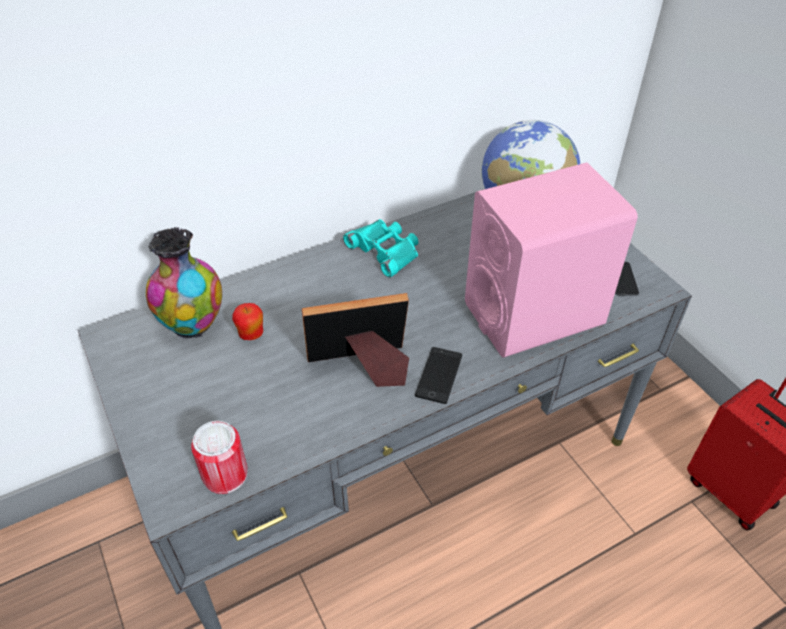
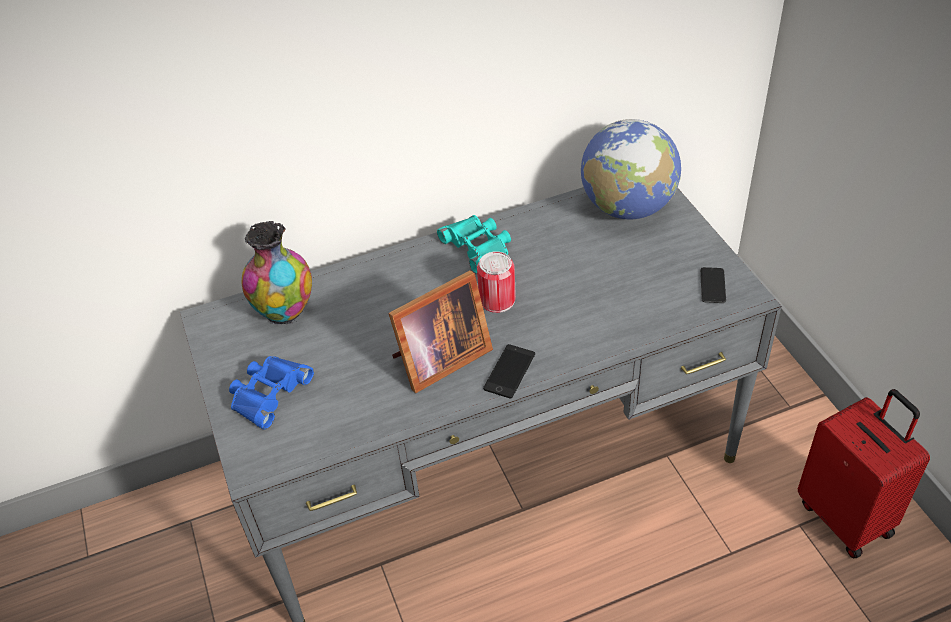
camera: 10 degrees right, 0 degrees up
(182, 414) = (268, 393): none -> blue binoculars
(225, 474) = (301, 449): can -> can (497, 300)
(251, 335) = (338, 324): apple -> none
(362, 367) = (438, 360): picture frame -> picture frame turned 150 degrees clockwise
(534, 314) = (614, 317): pink speaker -> none

